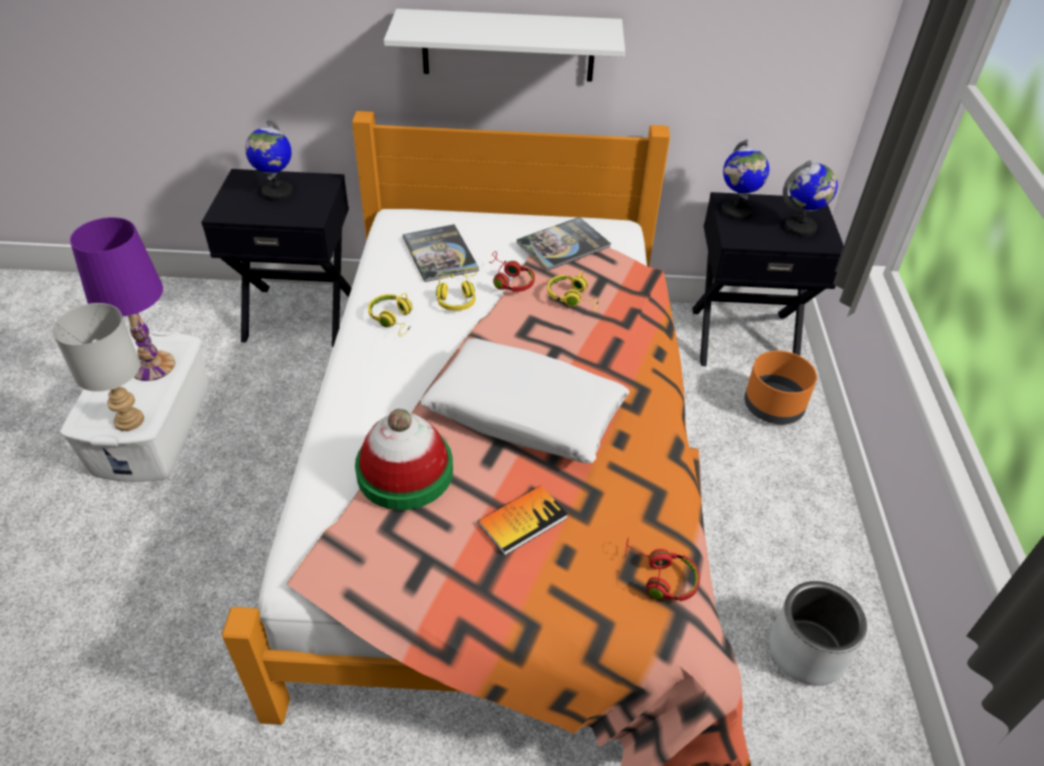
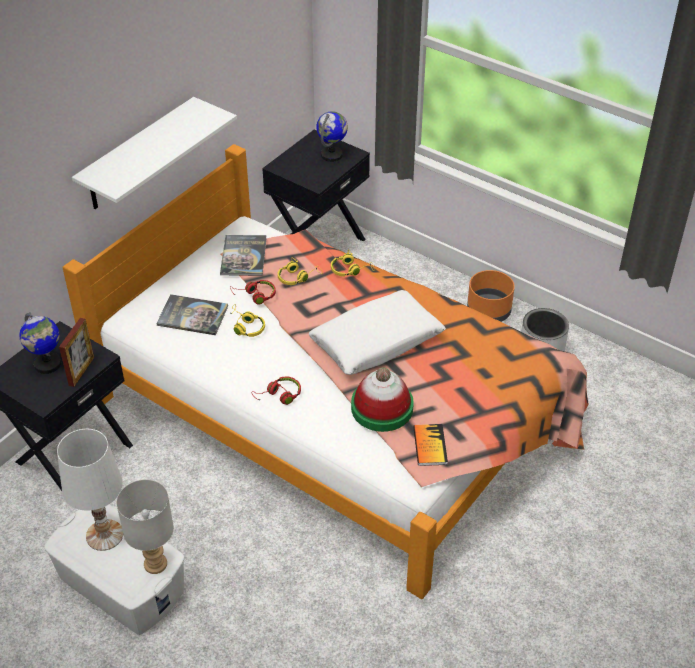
camera: 55 degrees left, 0 degrees up
(152, 366) = (104, 535): purple table lamp -> white table lamp
(282, 215) = (81, 371): none -> picture frame
(393, 319) = (240, 364): yellow headphones -> yellow headphones (350, 270)
(522, 521) = (451, 378): book -> book (430, 446)
(659, 577) = (521, 346): red headphones -> red headphones (279, 395)
(736, 212) = (293, 169): globe -> none
(774, 407) = (383, 266): orange planter -> orange planter (489, 311)

